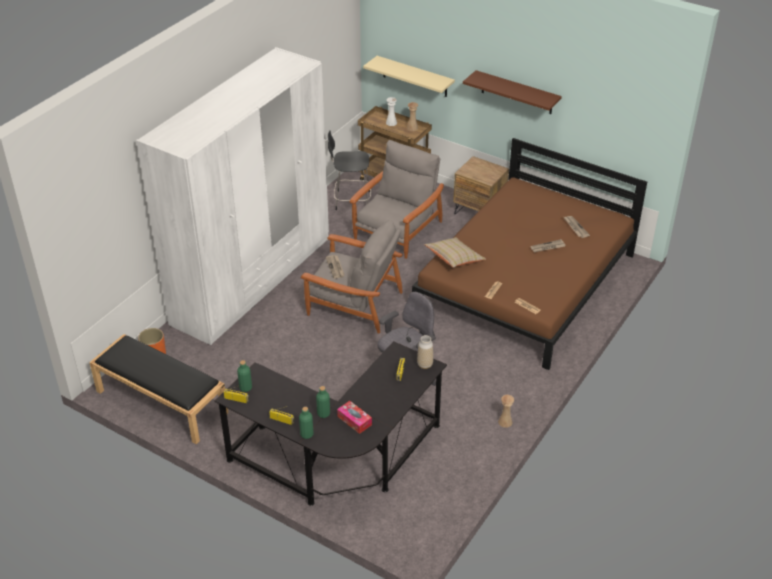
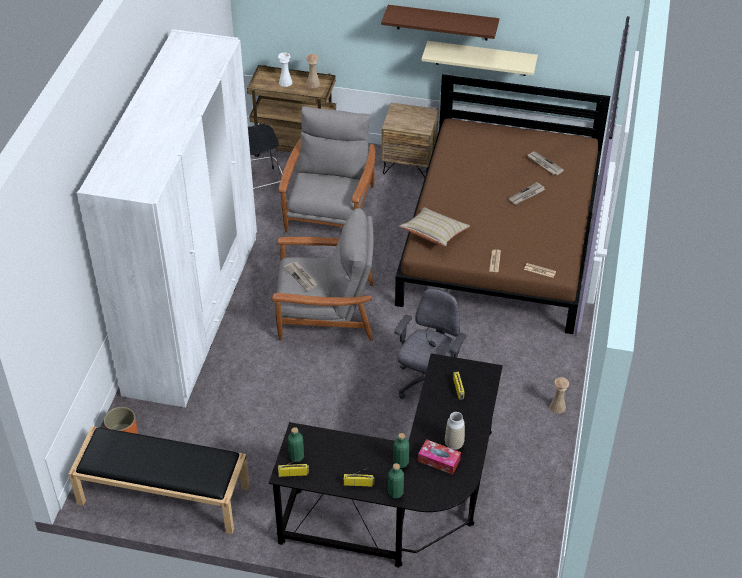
camera: 20 degrees left, 5 degrees up
(415, 77) = (307, 23): beige shelf -> beige shelf (481, 58)
(425, 365) = (479, 372): vase -> vase (454, 444)

